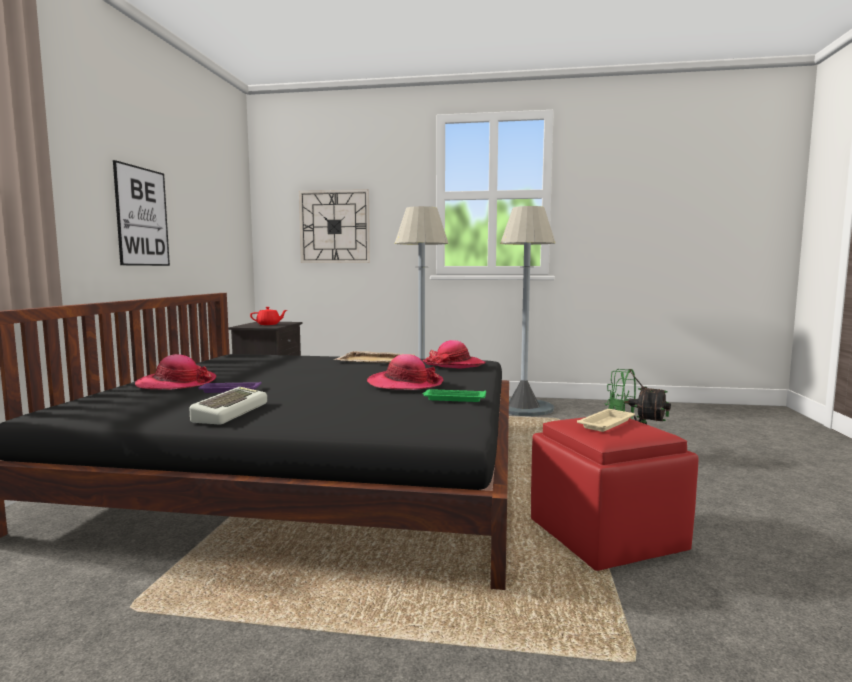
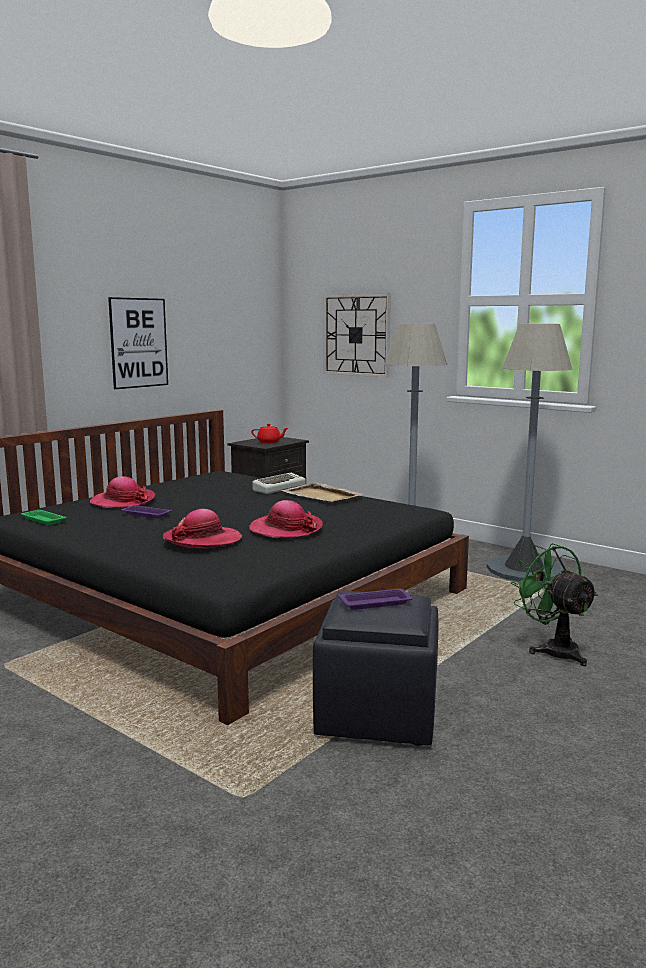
camera: 30 degrees right, 5 degrees up
(229, 412) = (111, 536): keyboard -> keyboard (279, 488)
(453, 365) = (383, 512): hat -> hat (203, 540)
(453, 399) = (290, 552): green tray -> green tray (43, 520)
(607, 423) = (376, 603): beige tray -> purple tray
(608, 537) = (378, 715): red ottoman -> black ottoman

